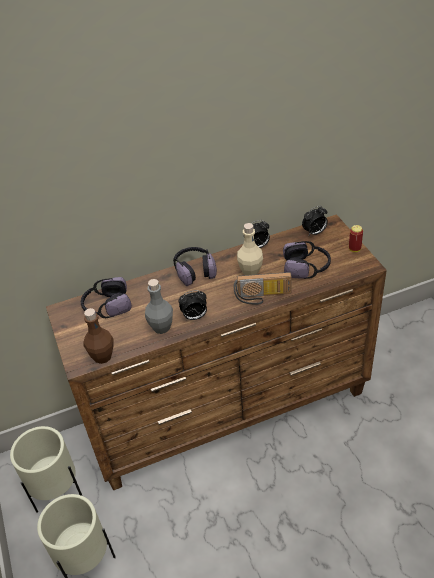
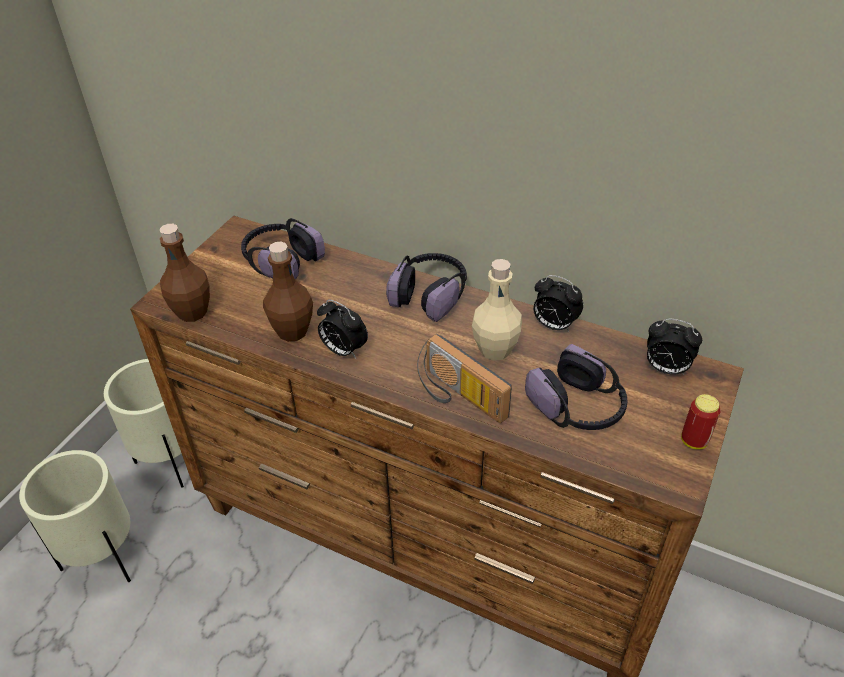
camera: 45 degrees right, 0 degrees up
(161, 327) = (292, 331): grey bottle -> brown bottle

